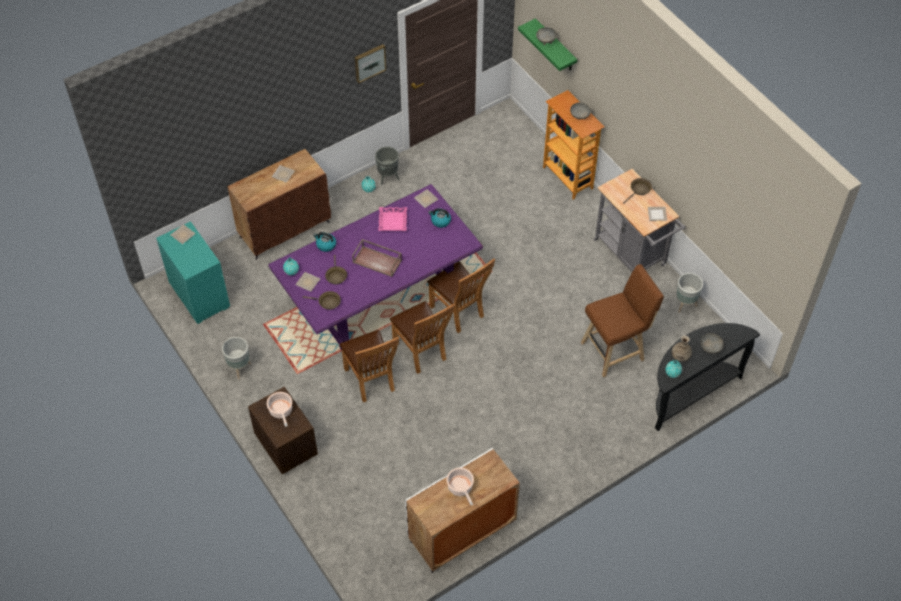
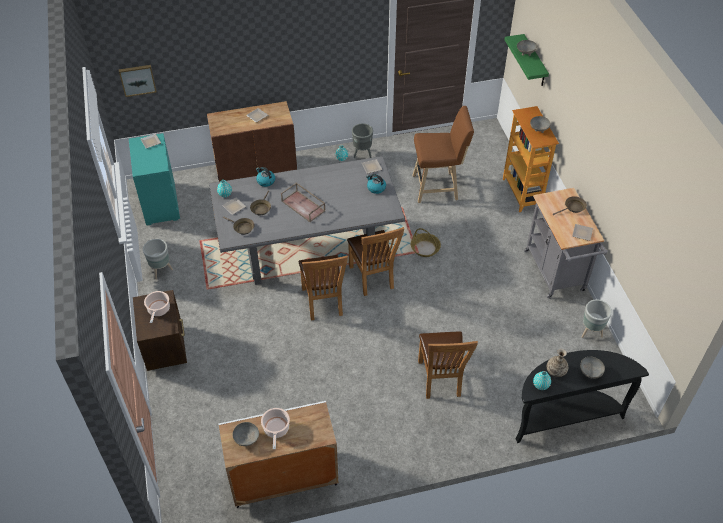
camera: 20 degrees right, 5 degrees down
(369, 62) = (357, 34): picture -> picture (137, 79)
(371, 381) = (267, 315): brown chair -> brown chair (440, 381)
(379, 298) = (307, 247): purple dining table -> grey dining table
(393, 221) = (334, 177): pink tray -> none
(438, 505) = (246, 439): none -> grey bowl
(497, 265) = (425, 248): none -> basket
(615, 350) = (505, 354): brown stool -> brown stool (438, 187)

